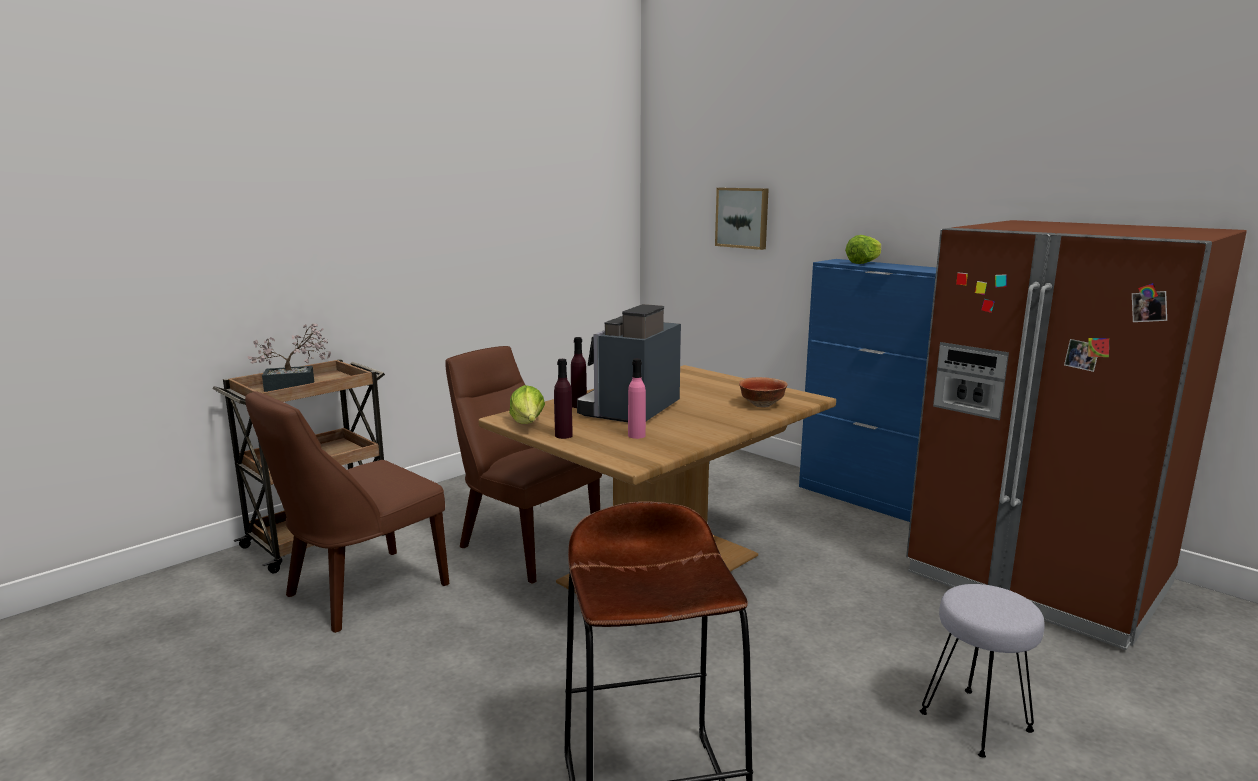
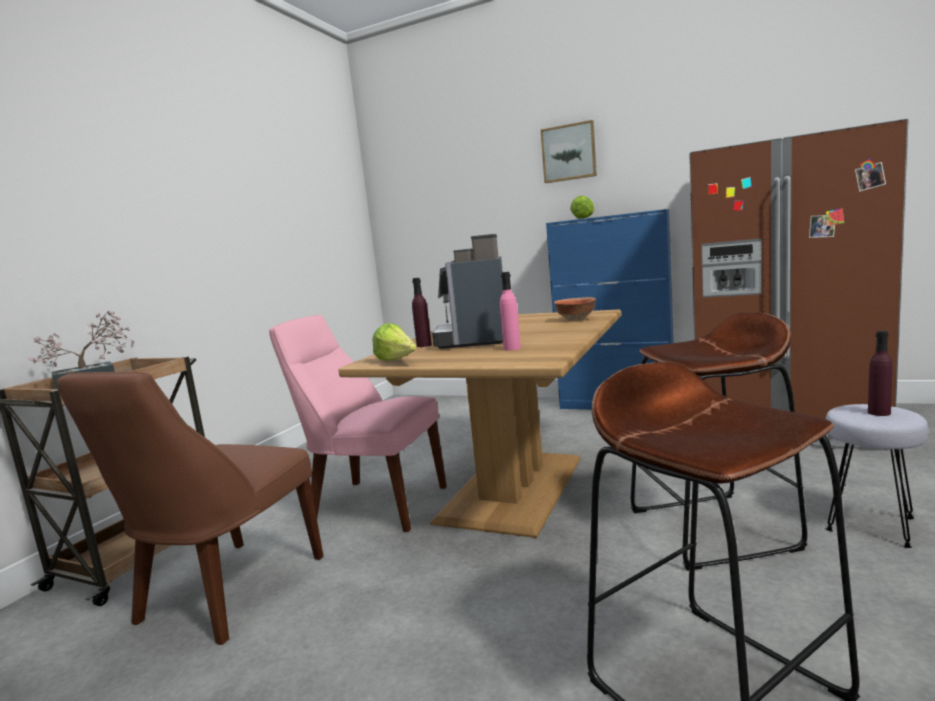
camera: 20 degrees left, 5 degrees down
(524, 545) = (373, 503): brown chair -> pink chair
(563, 435) = (445, 360): purple bottle -> purple bottle (879, 413)
(743, 217) = (467, 206): picture -> picture (569, 153)
(805, 672) = (712, 529): none -> brown stool

